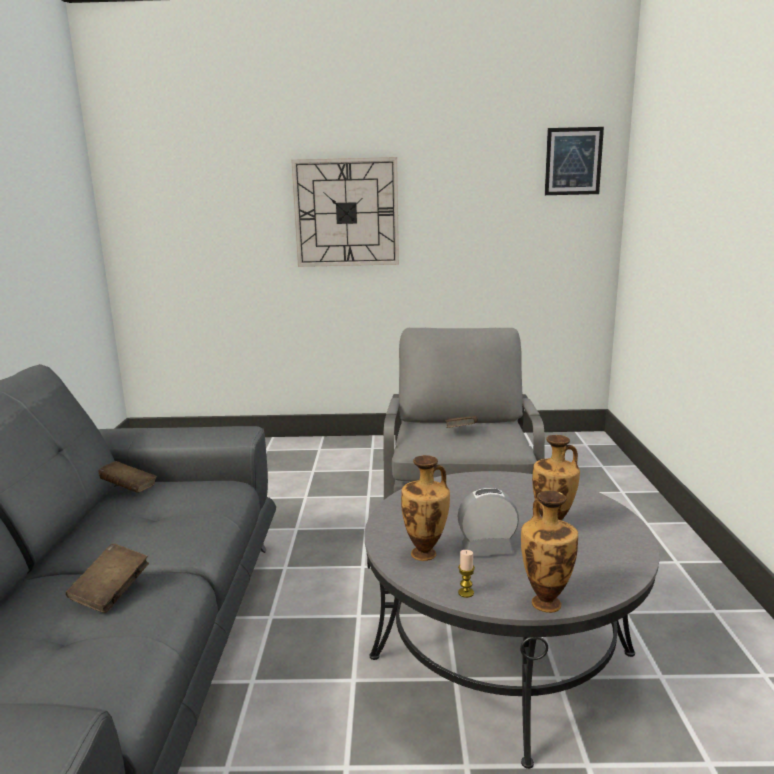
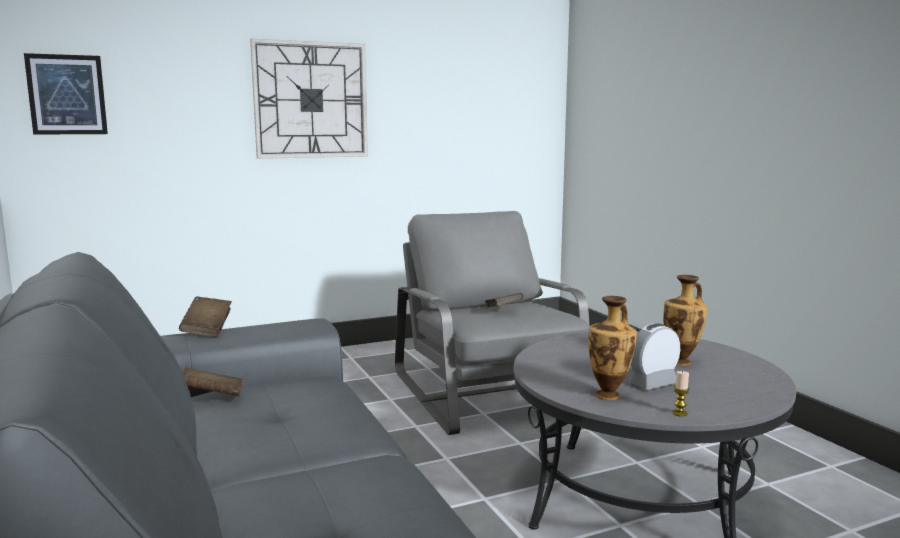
camera: 25 degrees left, 5 degrees down
(111, 592) = (338, 481): brown book -> brown book (207, 330)
(545, 602) = (745, 407): vase -> none
(573, 161) = (524, 59): picture -> picture (67, 94)

